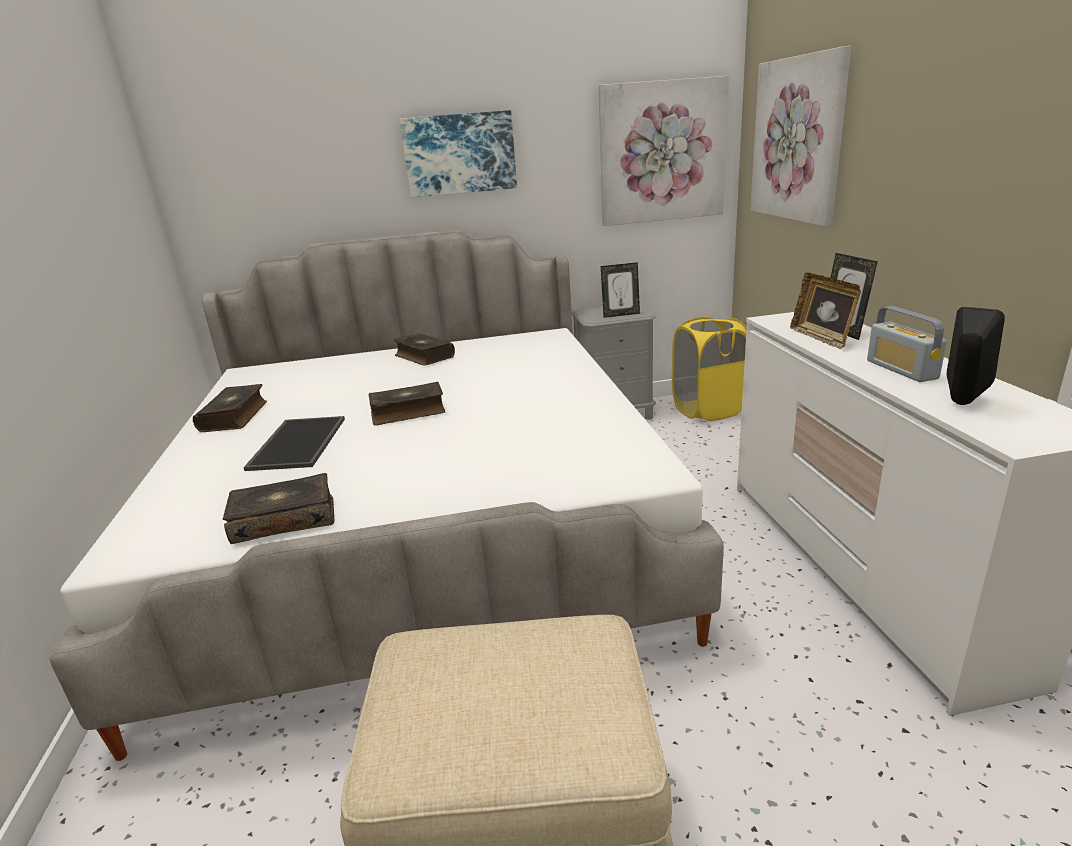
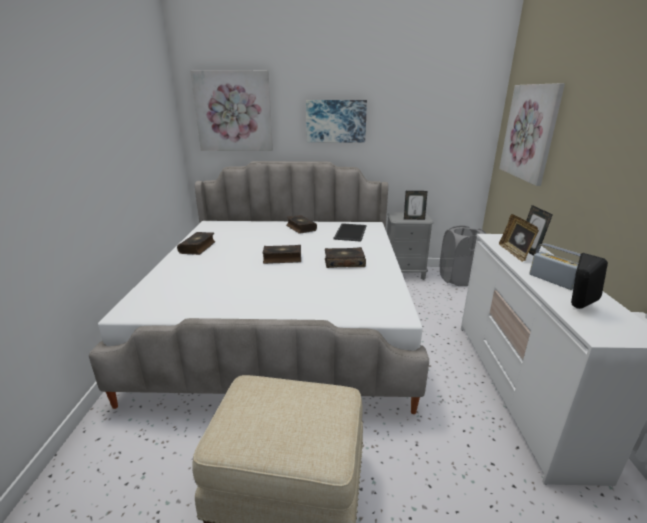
camera: 10 degrees right, 0 degrees up
(284, 519) = (205, 307): book -> book (344, 263)
(297, 443) = (223, 266): tray -> tray (350, 232)
(662, 152) = (451, 130): picture -> picture (233, 112)
(708, 410) = (459, 279): yellow laundry basket -> grey laundry basket
(901, 370) = (552, 280): radio -> radio turned 150 degrees clockwise

